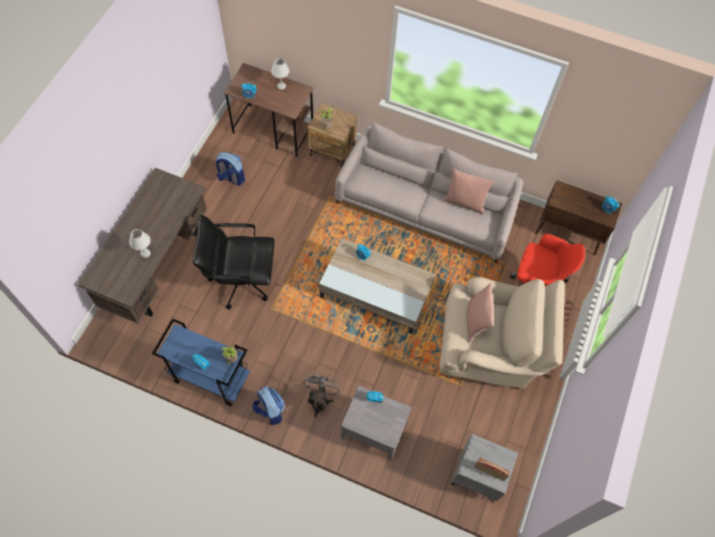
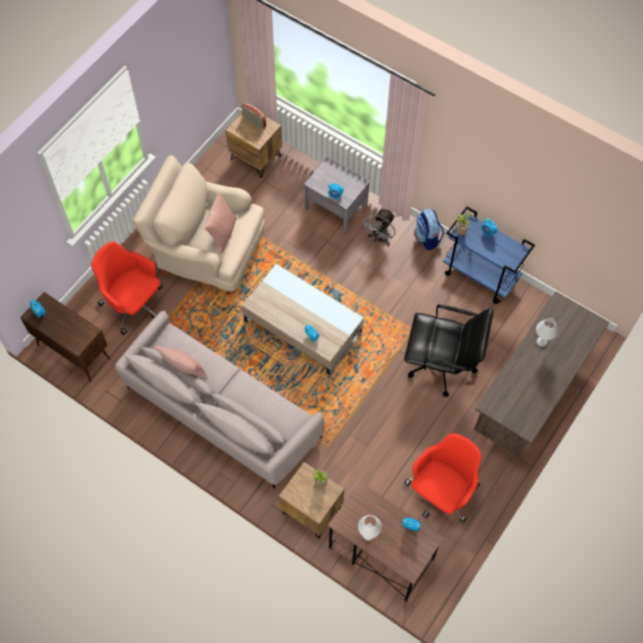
camera: 165 degrees left, 0 degrees up
(231, 178) = (441, 493): backpack -> red office chair
(477, 476) = (256, 157): grey nightstand -> brown nightstand

